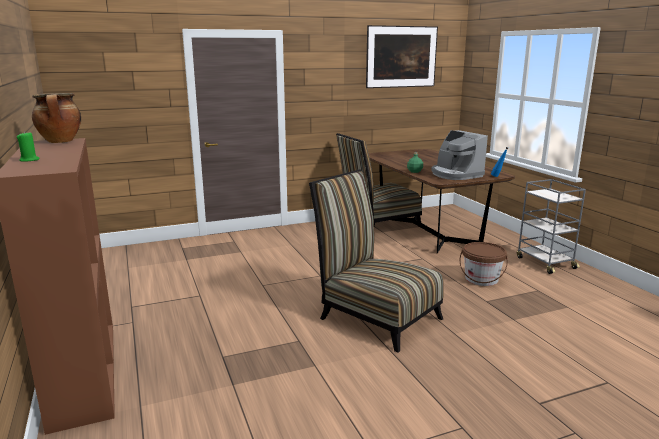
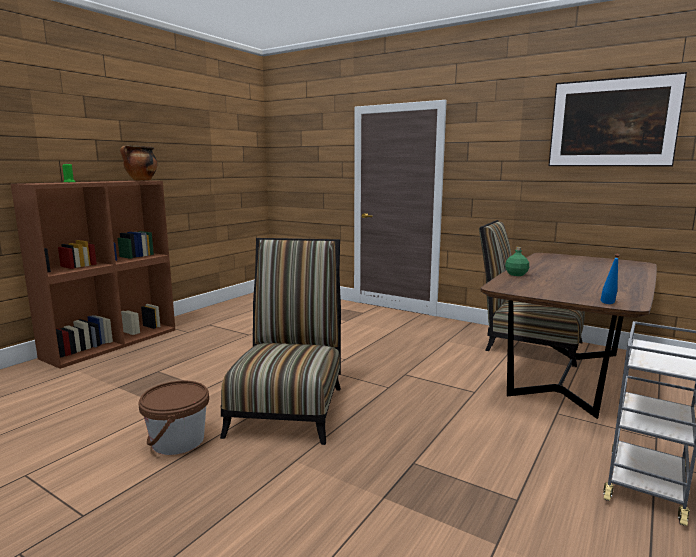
camera: 55 degrees right, 5 degrees down
(455, 174) = (554, 288): coffee machine -> none
(481, 279) = (478, 444): brown bucket -> brown bucket (178, 441)

